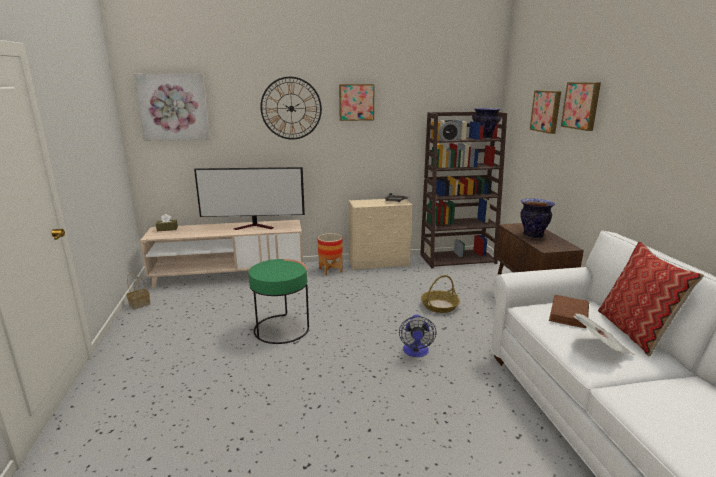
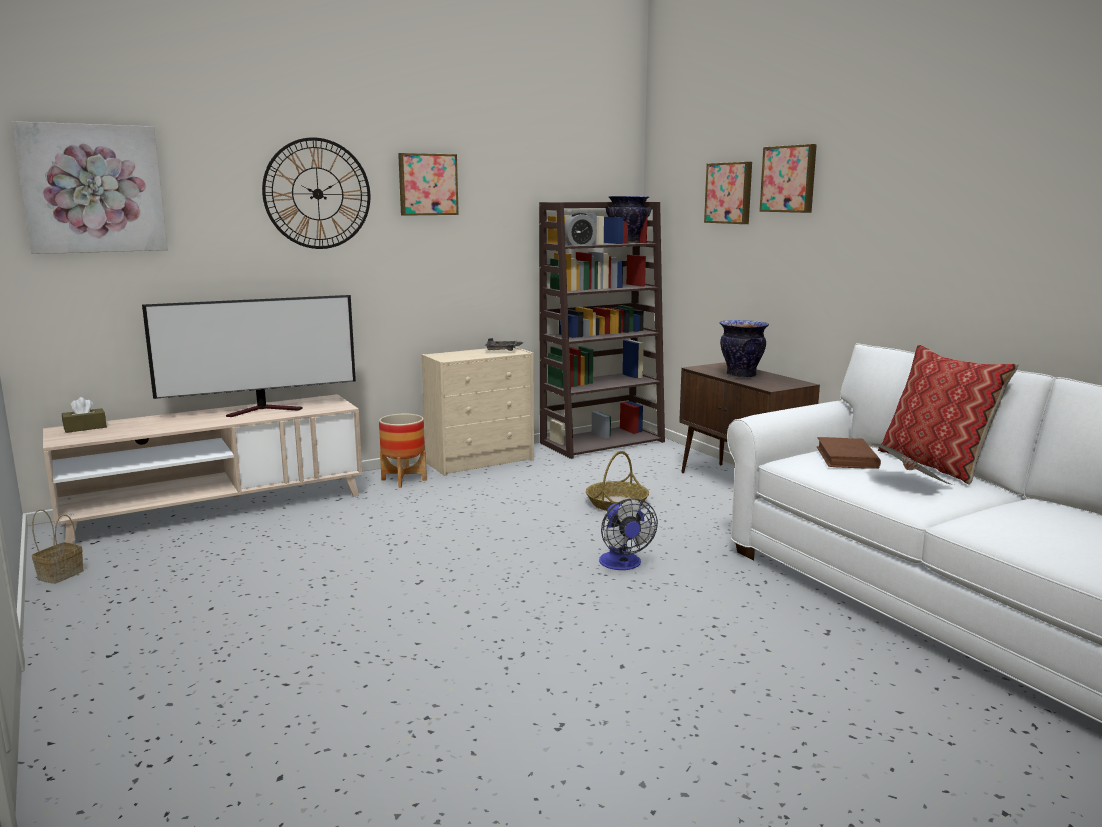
camera: 20 degrees left, 5 degrees down
(281, 329) = (379, 569): green side table -> none

